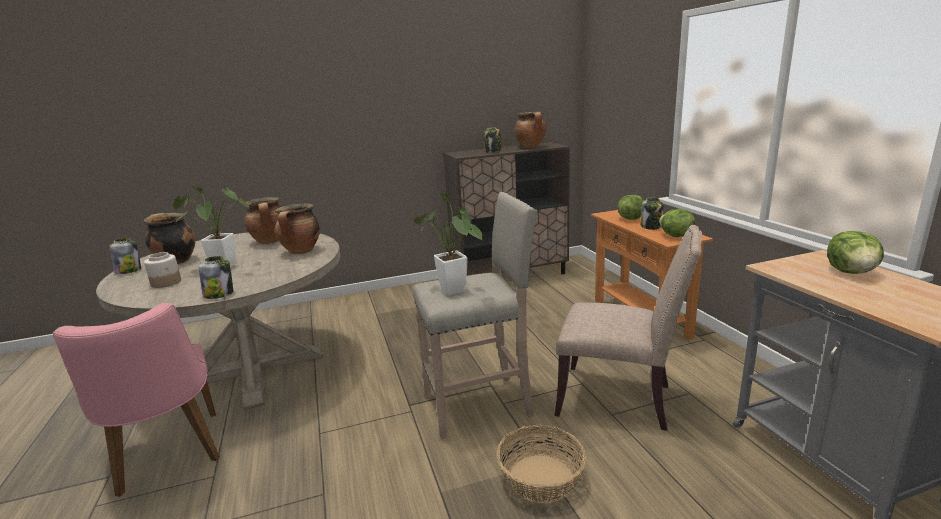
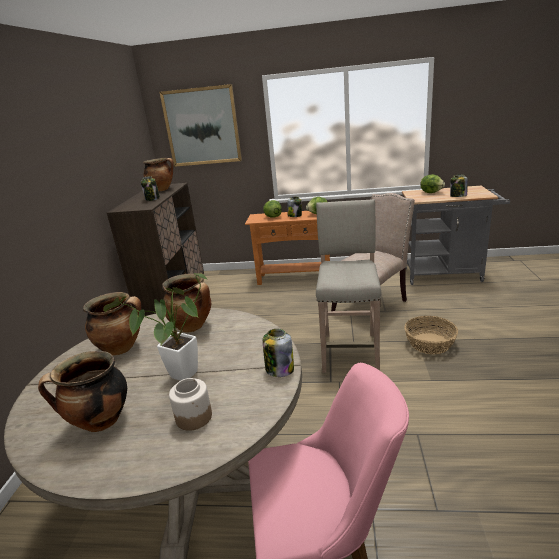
camera: 65 degrees left, 5 degrees up
(129, 271) = (84, 470): jar -> jar (458, 196)
(455, 293) = (352, 274): potted plant -> none
(620, 81) = (202, 126): none -> picture

